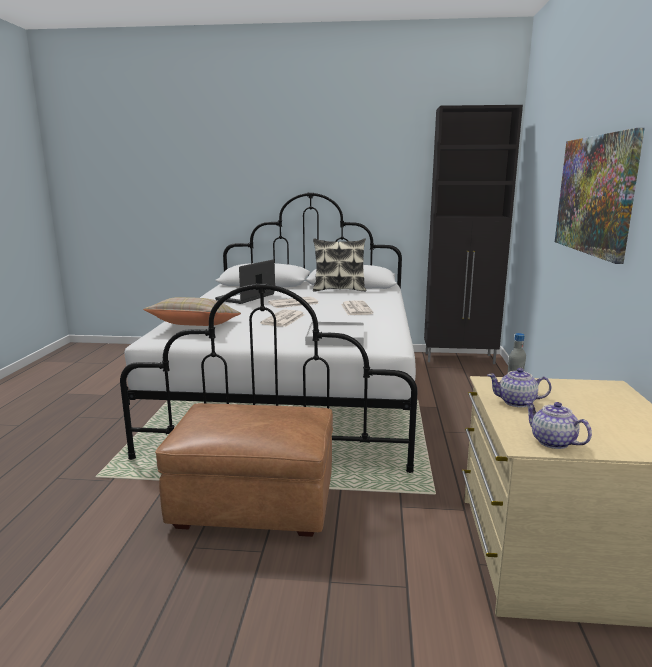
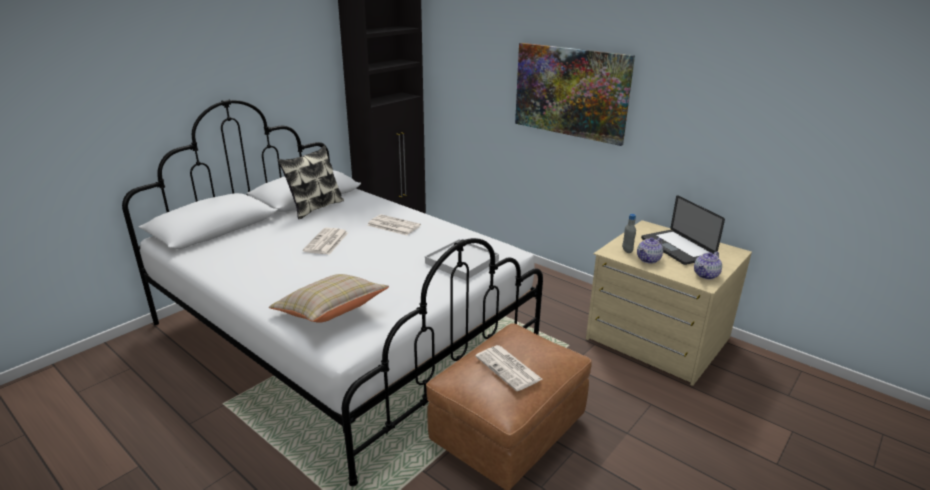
camera: 55 degrees left, 10 degrees up
(246, 297) = (257, 254): laptop -> laptop (677, 248)
(283, 319) = (375, 264): newspaper -> newspaper (509, 368)
(552, 442) = (706, 275): teapot -> teapot turned 45 degrees counterclockwise

